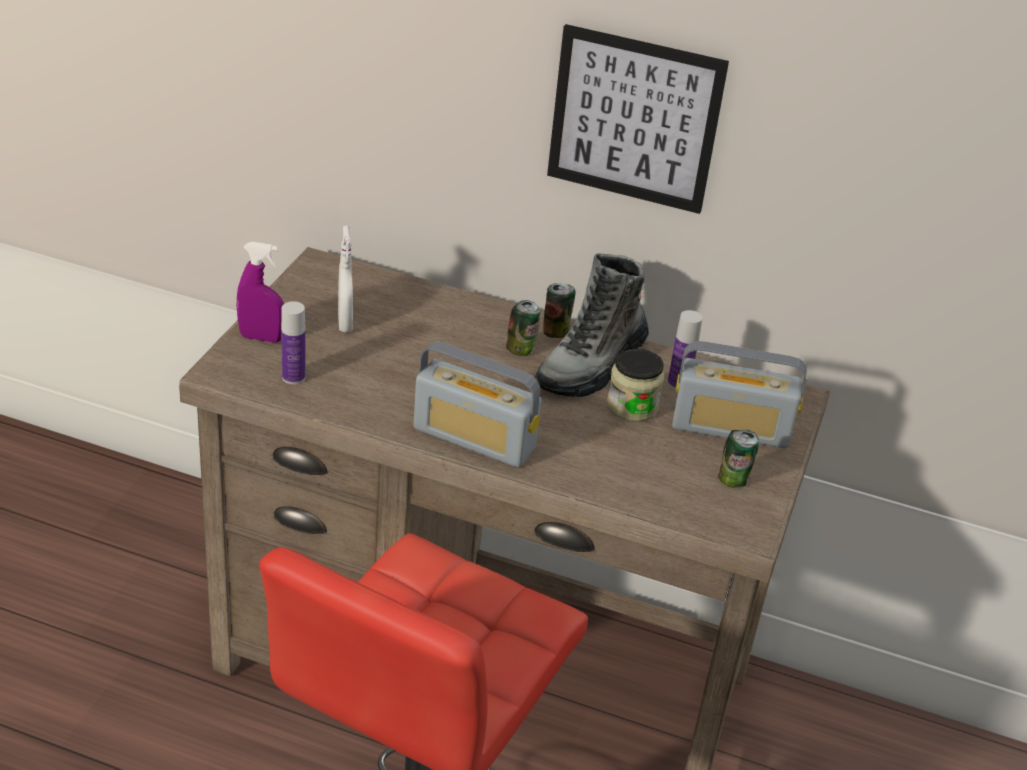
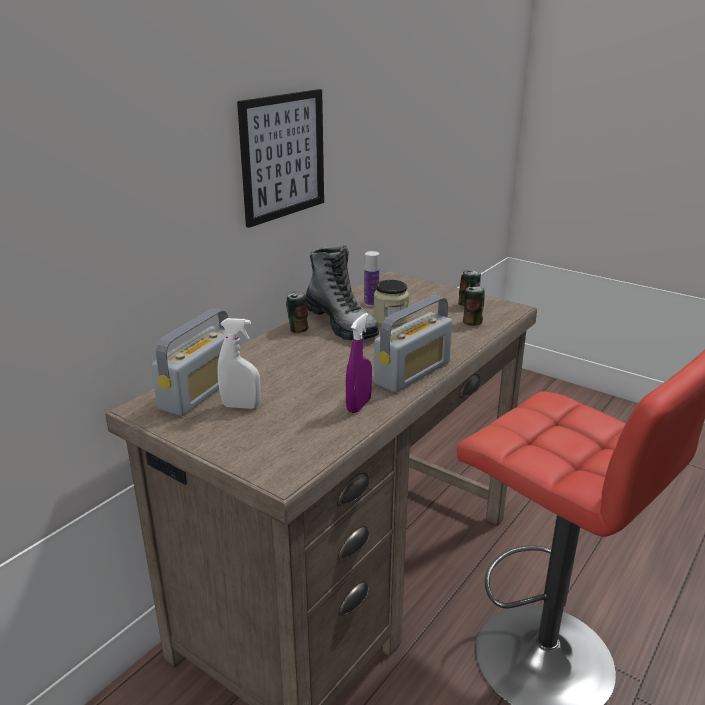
camera: 70 degrees left, 10 degrees down
(261, 338) = (241, 449): purple spray bottle -> purple spray bottle (358, 405)
(293, 377) = (308, 438): bottle -> none
(521, 350) = (314, 343): can -> can (472, 322)
(730, 428) = (419, 297): radio -> radio (200, 392)

